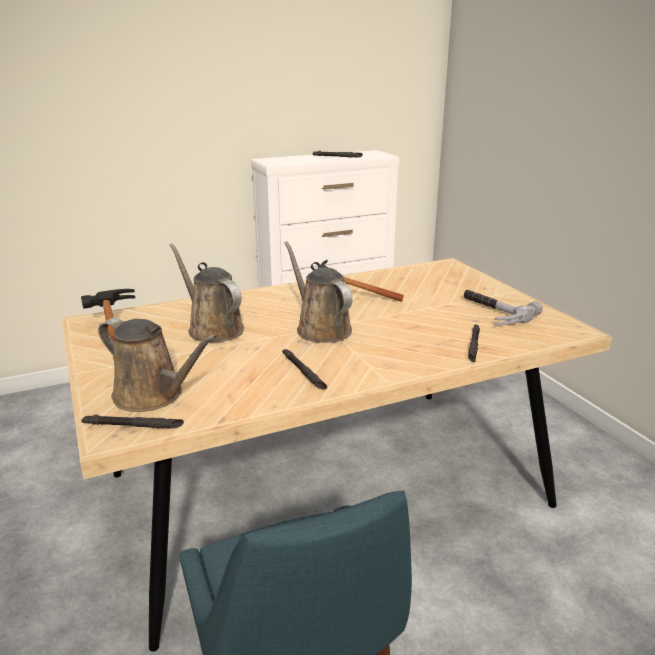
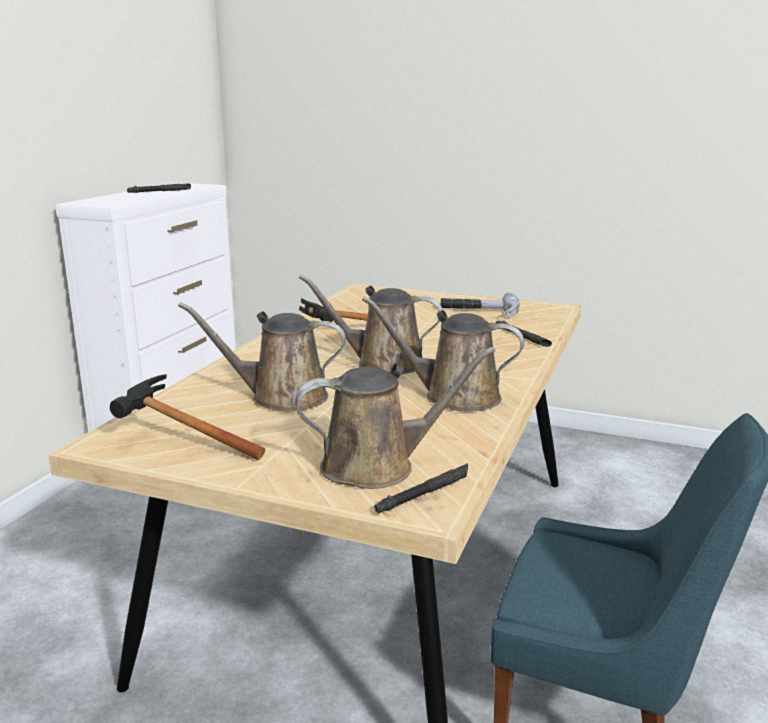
camera: 45 degrees left, 5 degrees down
(303, 372) = (454, 396): black flashlight -> brown watering can

